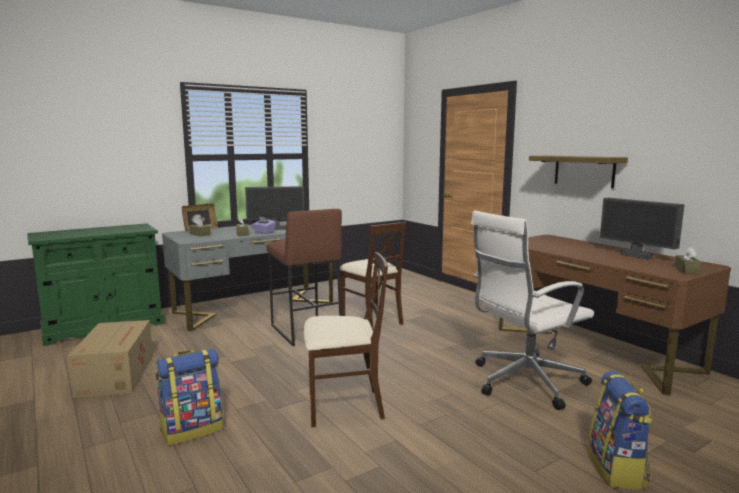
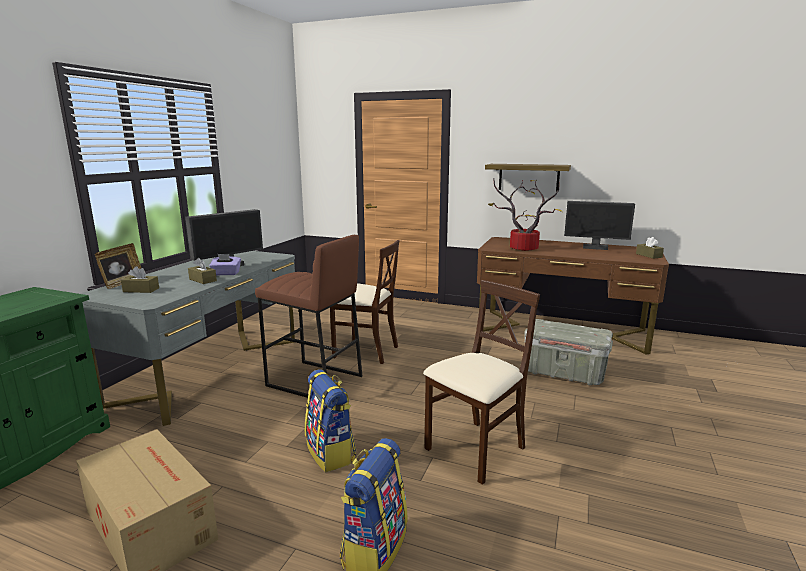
camera: 35 degrees left, 5 degrees up
(524, 382) = (563, 373): white office chair -> grey storage box
(544, 246) = (521, 249): none -> potted plant
(617, 469) = (707, 422): backpack -> backpack (331, 453)

